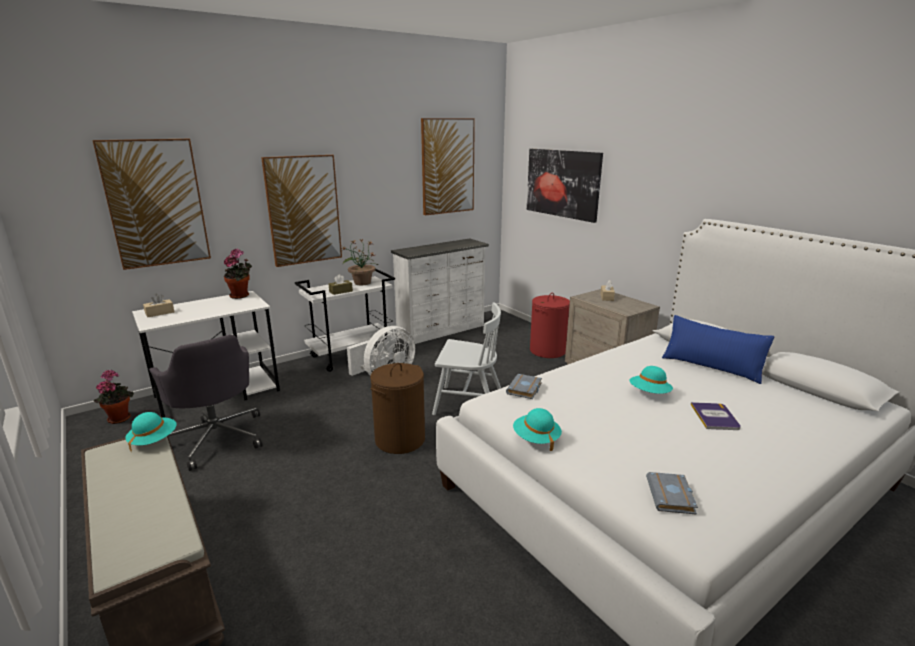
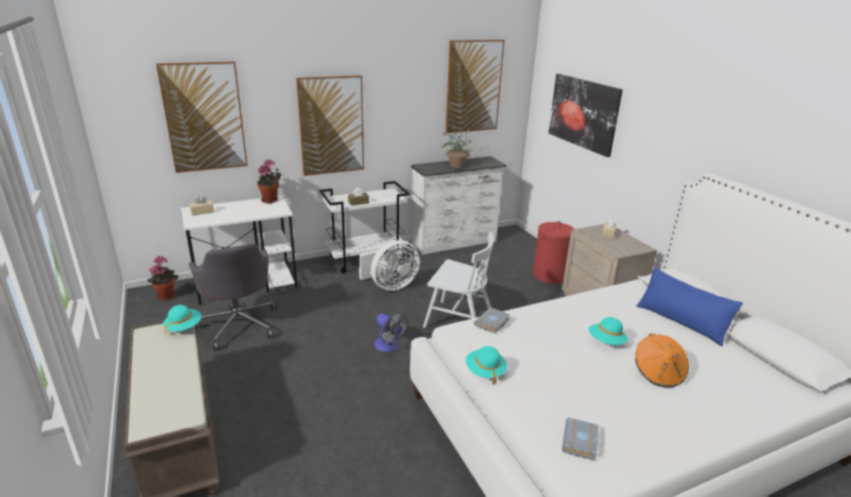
camera: 10 degrees right, 5 degrees up
(362, 283) = (380, 194): potted plant -> potted plant (456, 165)
(400, 439) = (389, 346): brown laundry basket -> fan
(715, 417) = (658, 373): book -> orange hat

